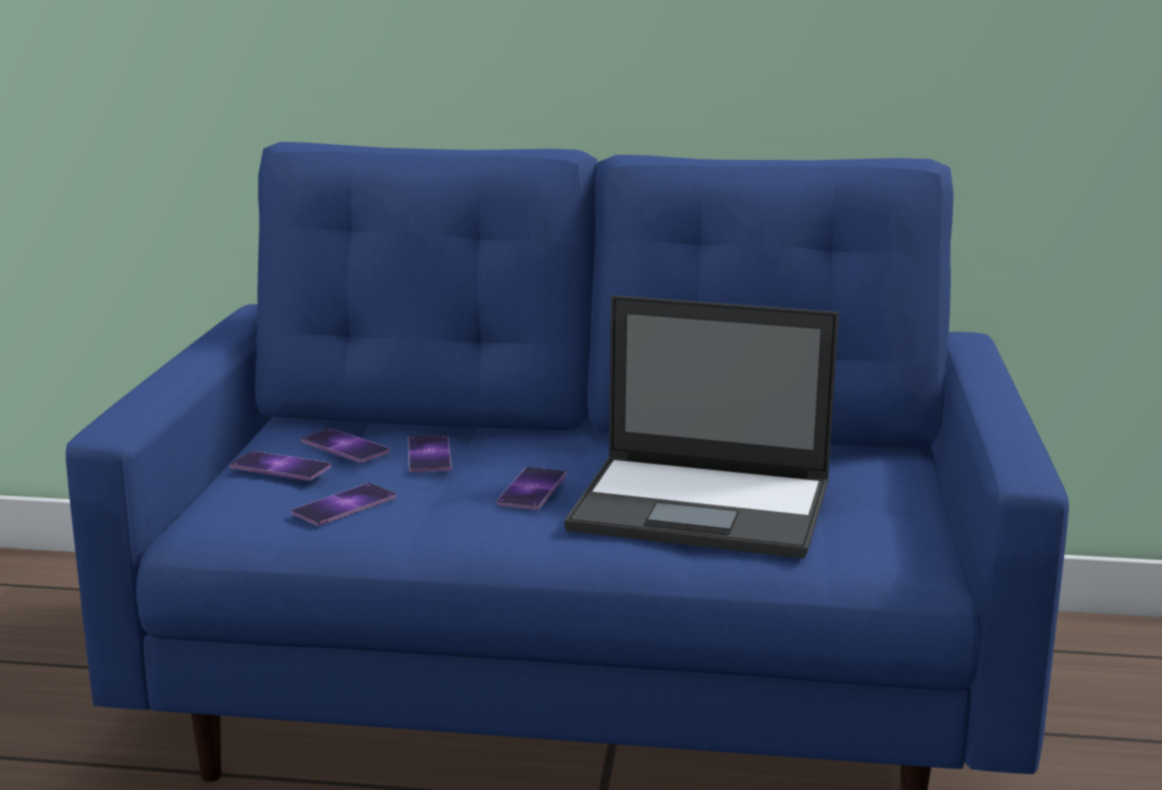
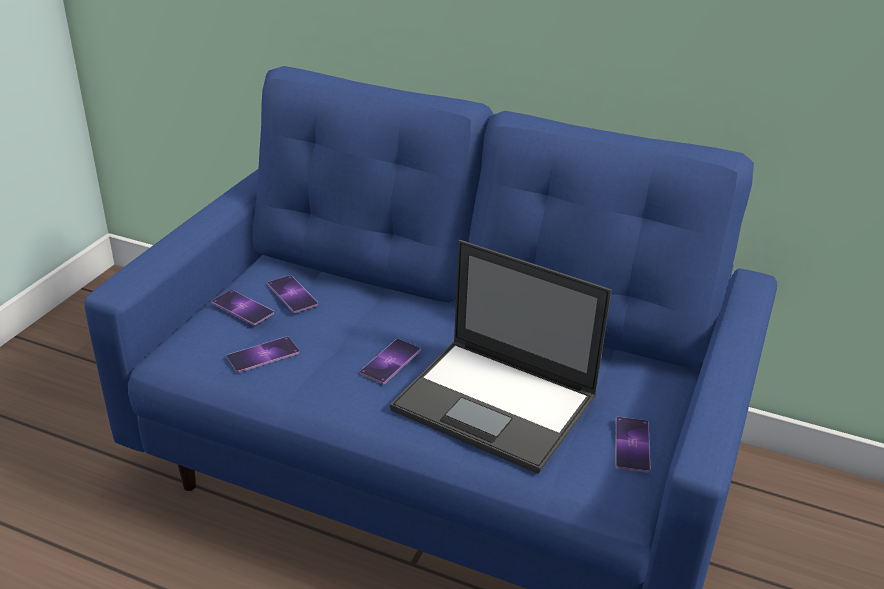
camera: 15 degrees right, 15 degrees up
(429, 454) = (342, 311): phone -> phone (632, 444)

